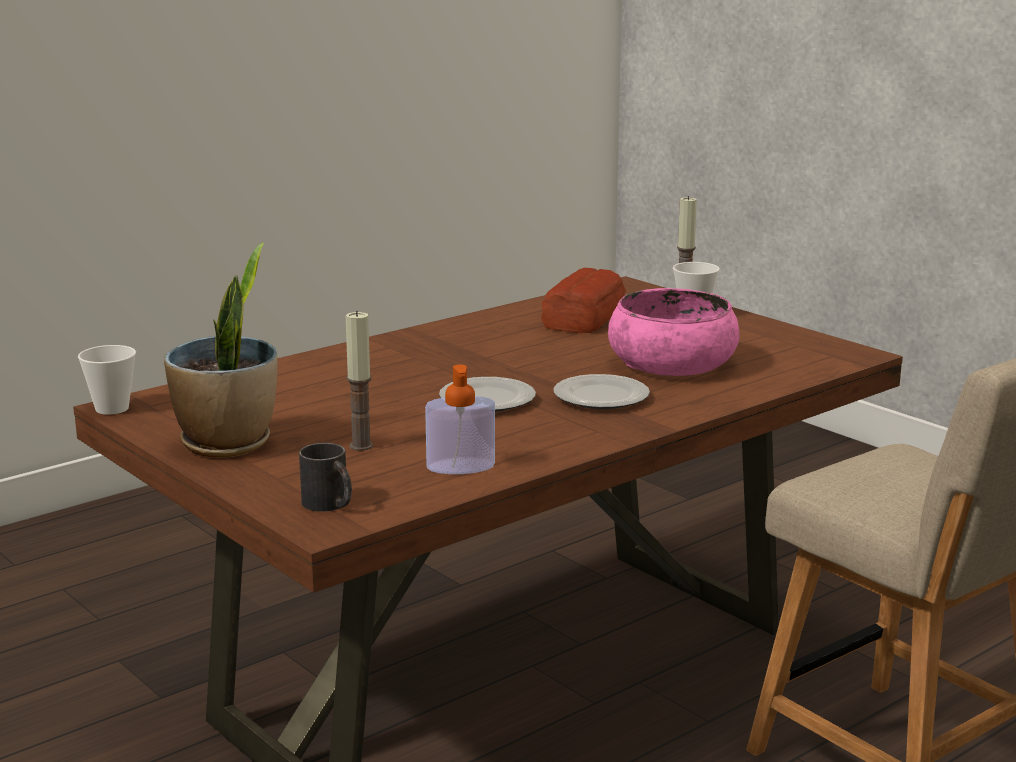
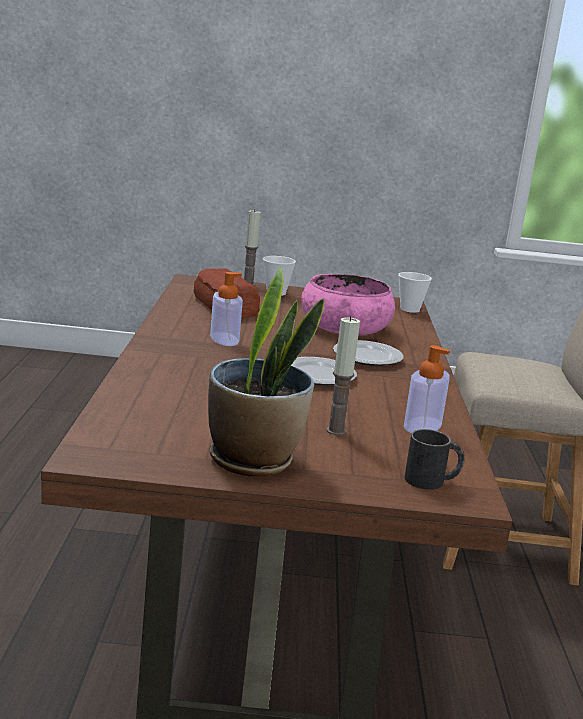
camera: 50 degrees left, 0 degrees up
(112, 408) = (85, 461): cup -> cup (410, 309)
(486, 348) = (224, 339): none -> soap dispenser

